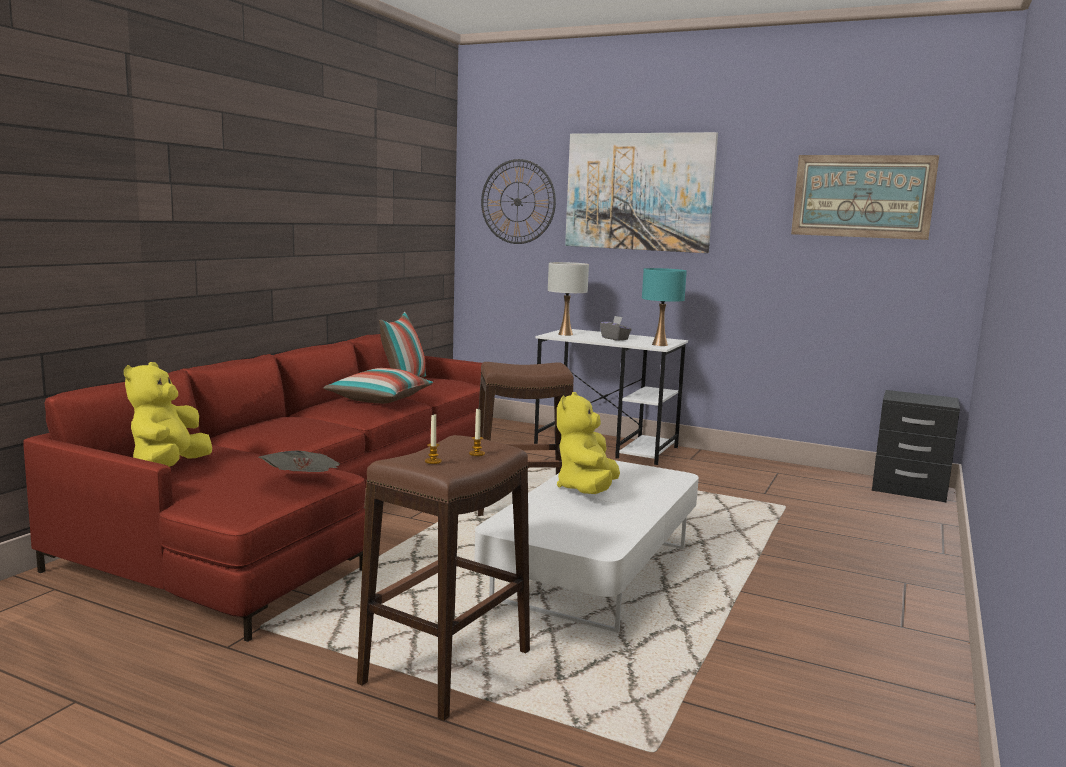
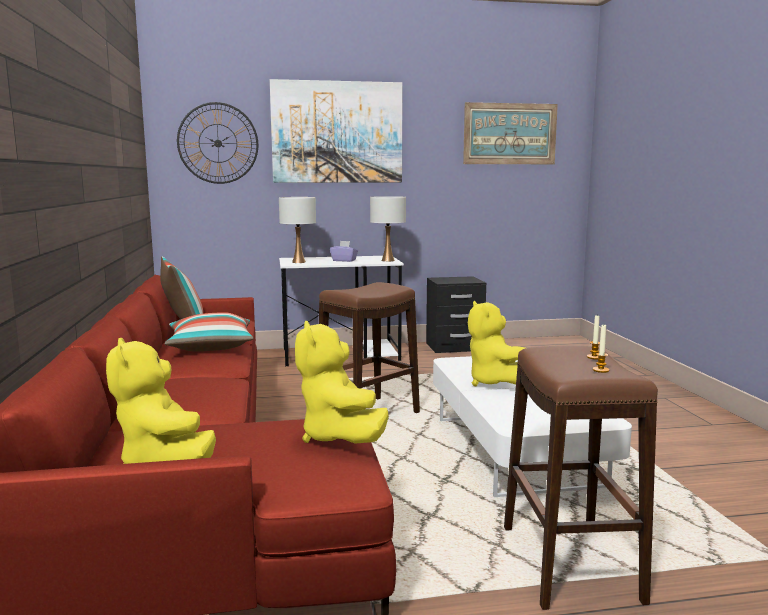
camera: 35 degrees left, 0 degrees up
(302, 483) = (339, 437): newspaper -> yellow plush toy
(615, 338) = (344, 260): grey tissue box -> purple tissue box
(660, 345) = (388, 260): turquoise table lamp -> white table lamp
(908, 489) = (561, 341): black nightstand -> black nightstand (454, 347)

